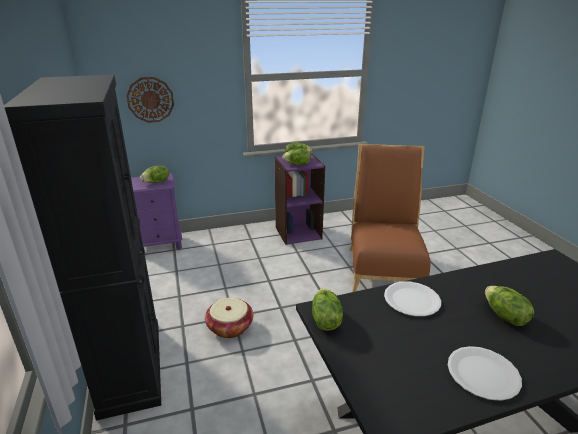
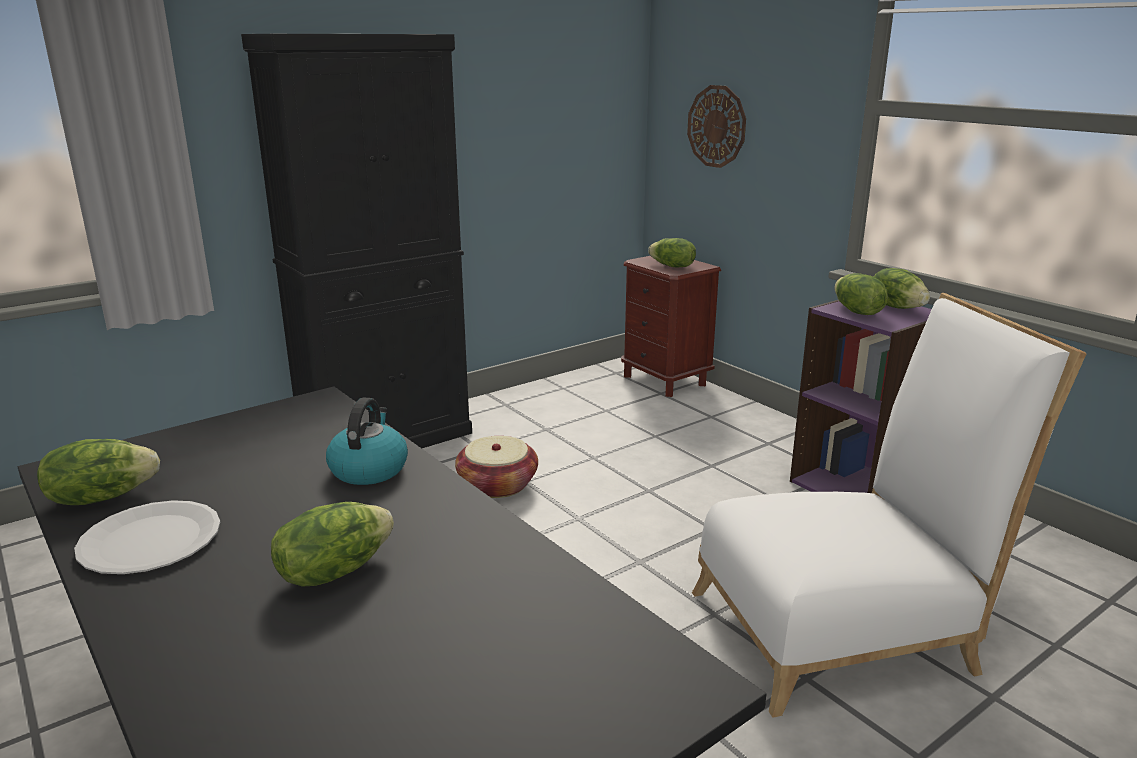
camera: 70 degrees right, 5 degrees down
(160, 244) = (665, 380): purple nightstand -> brown nightstand
(325, 320) = (294, 408): lettuce -> lettuce (101, 497)
(384, 266) = (845, 628): brown chair -> white chair
(412, 300) = (369, 469): white plate -> kettle

